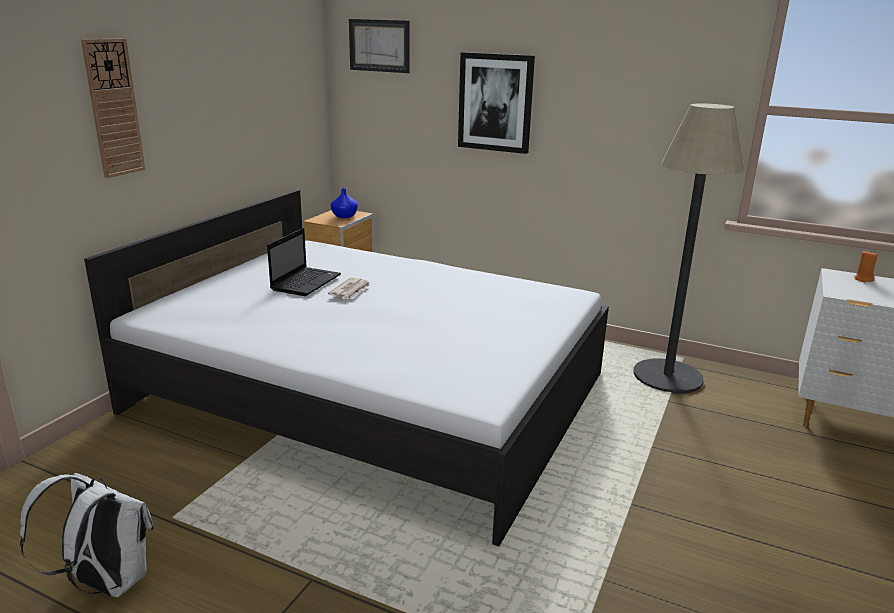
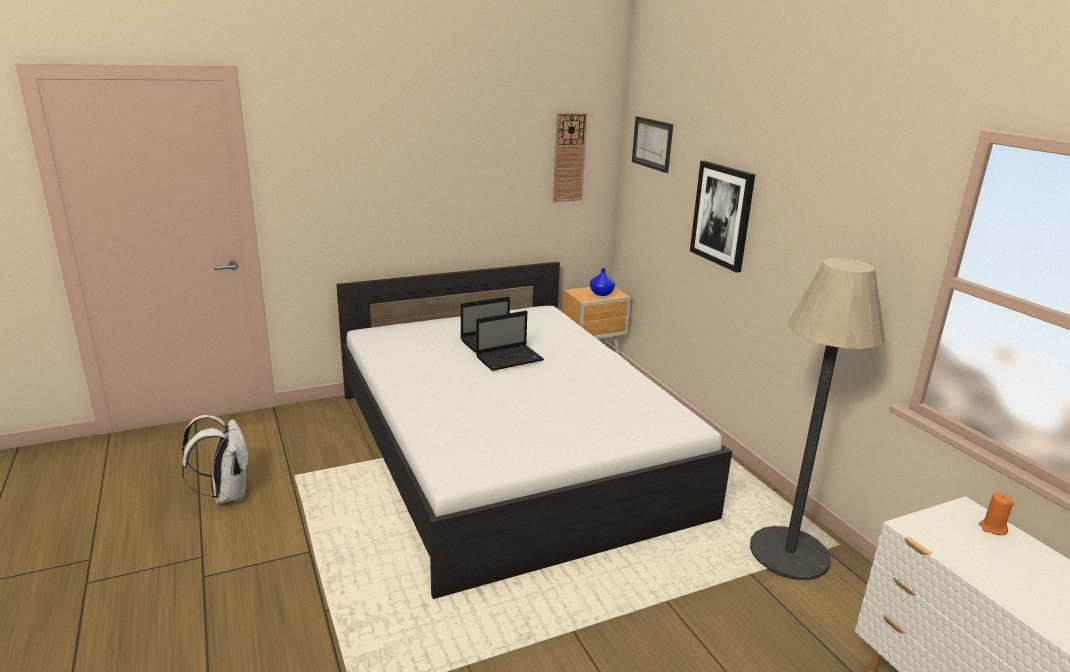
camera: 40 degrees right, 0 degrees up
(113, 108) = (380, 181): wall clock -> wall clock (569, 157)
(351, 290) = (510, 358): newspaper -> laptop

